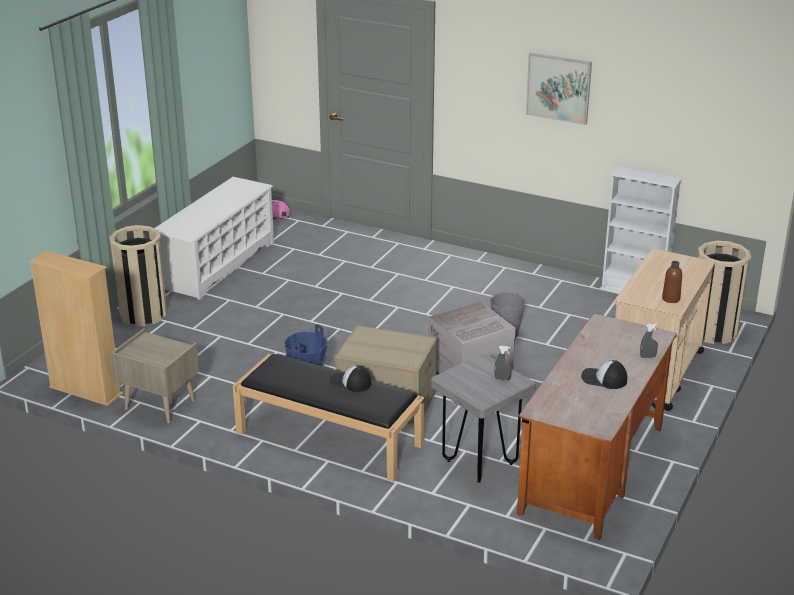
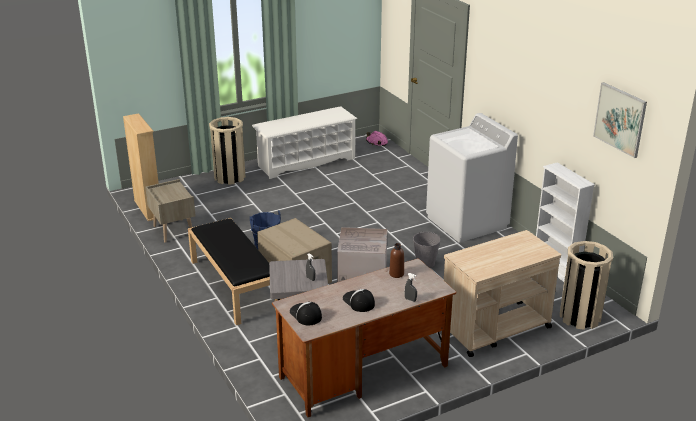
camera: 35 degrees right, 0 degrees up
(350, 383) = (245, 250): cap -> cap (305, 315)
(492, 275) = (467, 222): none -> white washing machine
(558, 88) = (529, 89): picture -> picture (620, 119)
(671, 299) = (486, 268): brown bottle -> brown bottle (396, 274)

